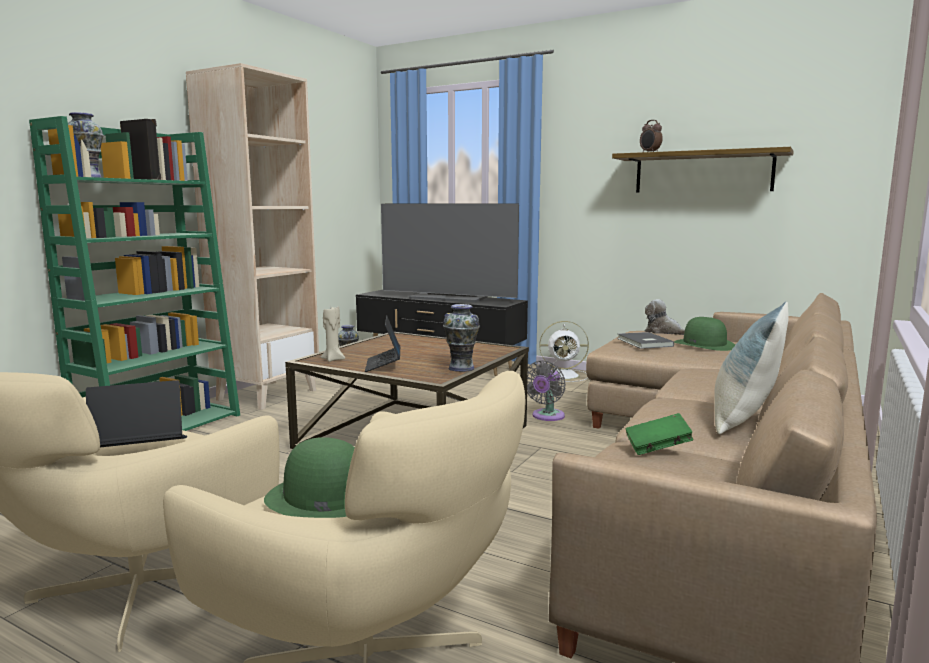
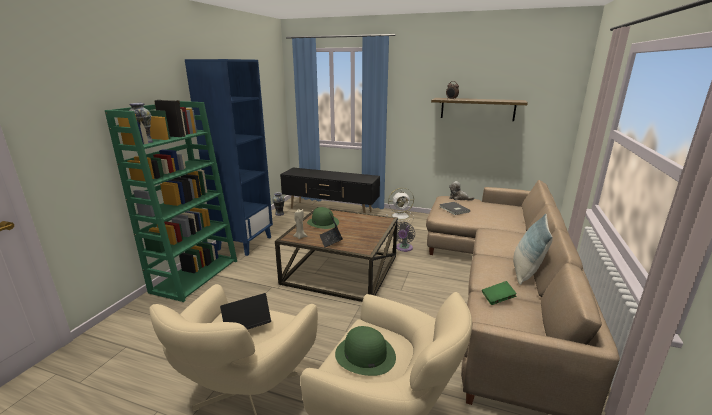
camera: 10 degrees left, 10 degrees up
(267, 394) = (244, 243): beige bookcase -> blue bookcase
(449, 298) = (336, 175): television -> none
(461, 368) = (373, 240): vase -> none
(705, 344) = (484, 209): green hat -> green hat (323, 222)

